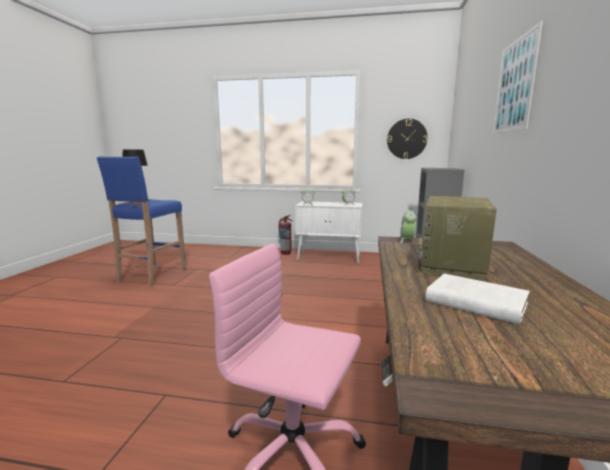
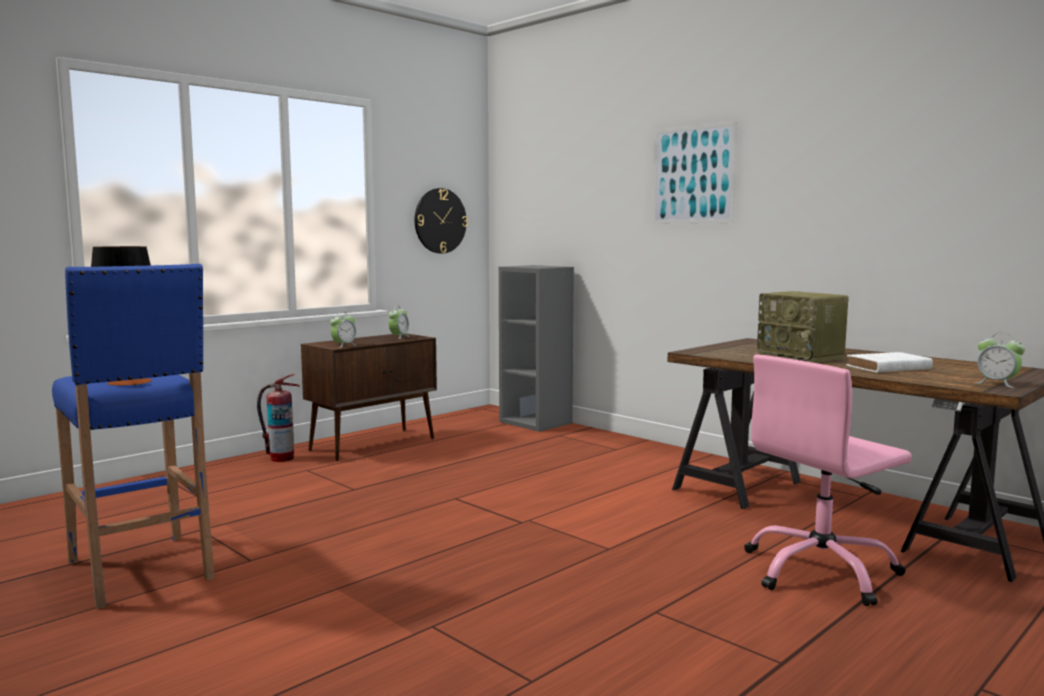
camera: 55 degrees left, 5 degrees down
(329, 258) = (374, 444): white cabinet -> brown cabinet
(407, 241) = (703, 350): alarm clock -> alarm clock (997, 384)

